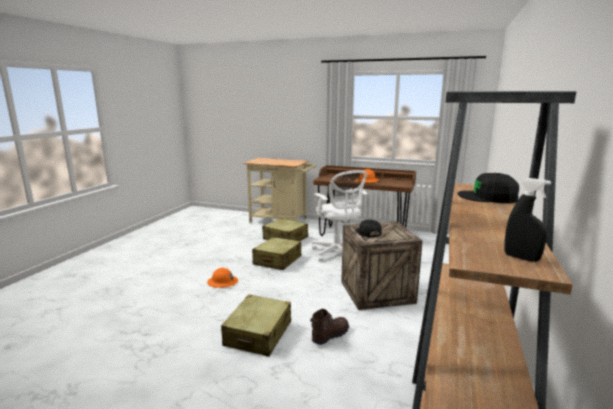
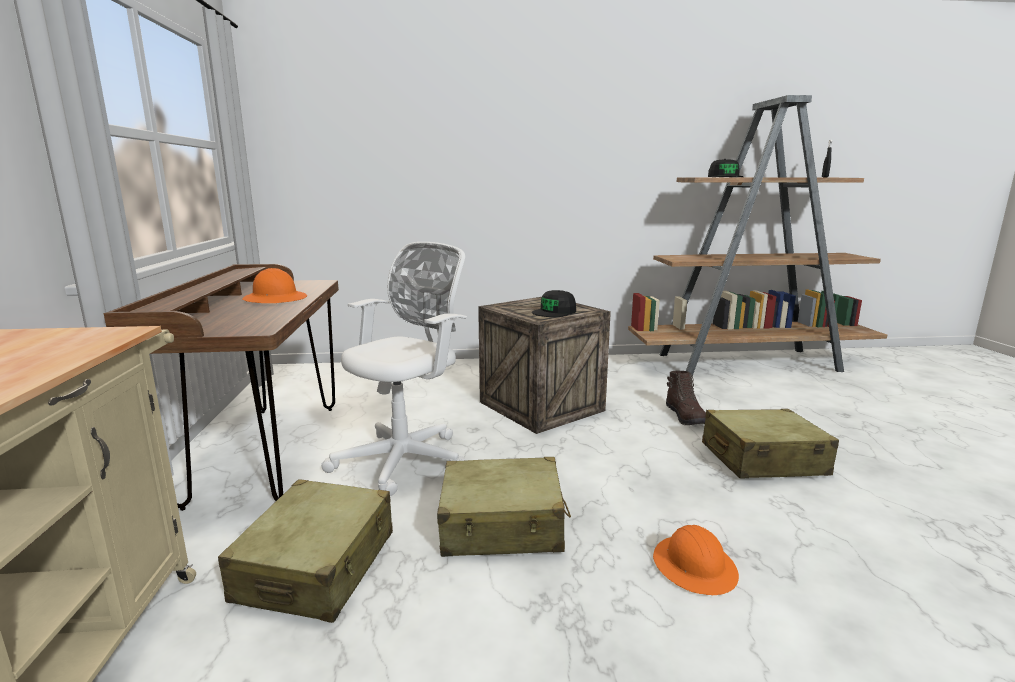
camera: 115 degrees left, 0 degrees up
(329, 335) = (685, 417): brown boot -> brown boot turned 120 degrees counterclockwise

